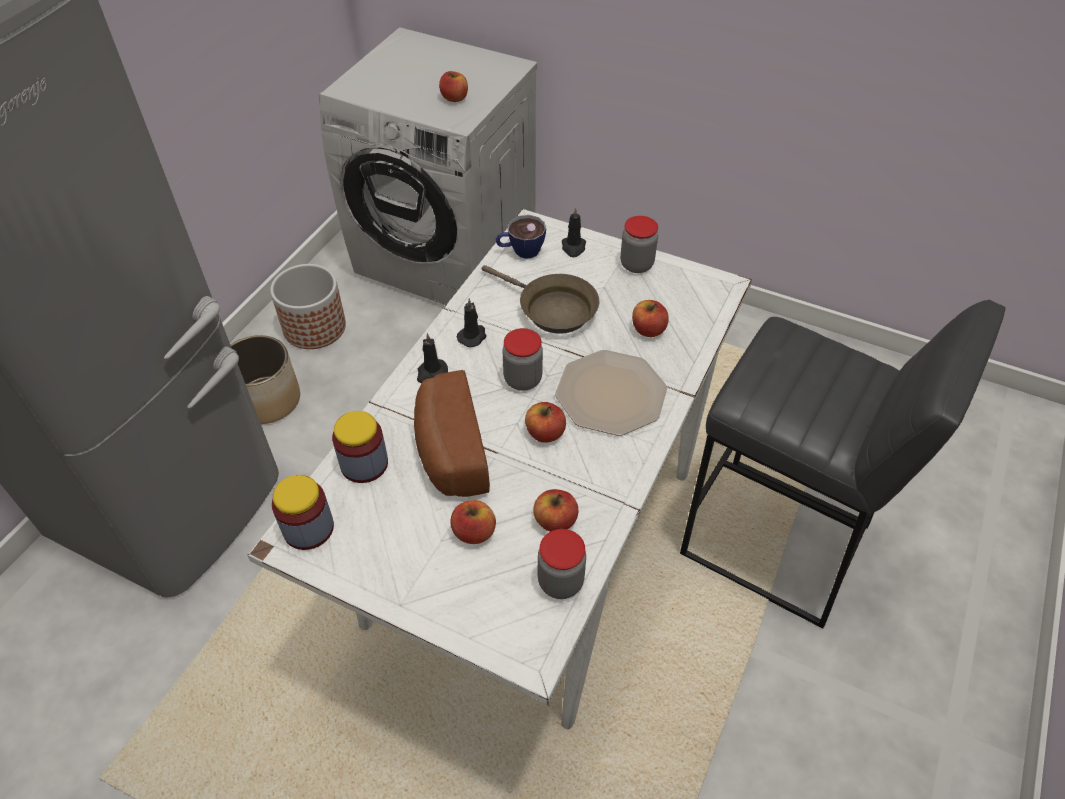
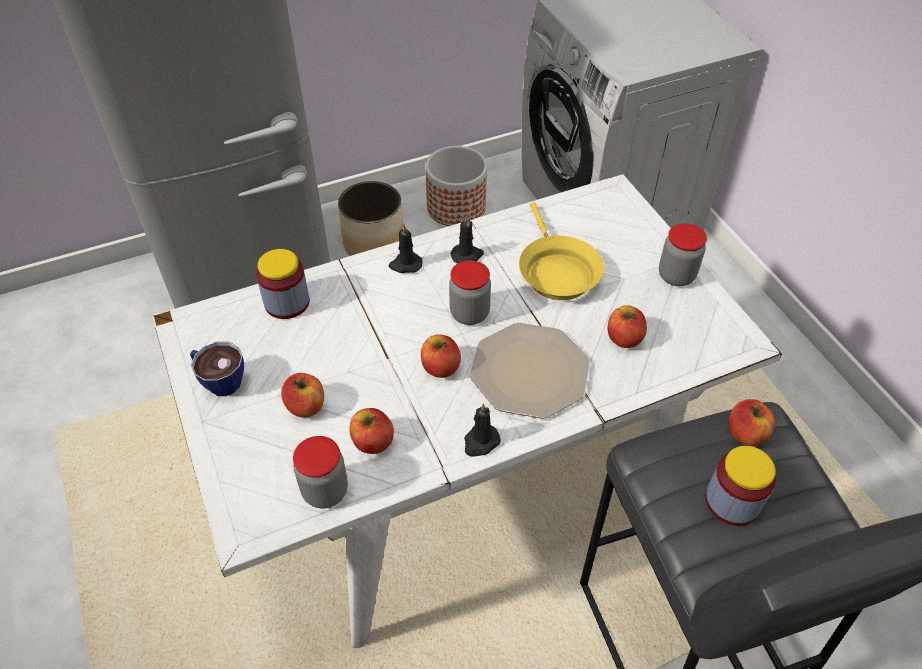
camera: 40 degrees right, 0 degrees up
(308, 528) = (204, 323): jar -> jar (732, 501)
(448, 451) = (353, 333): bread -> none
(454, 98) = (648, 49): apple -> apple (746, 433)
(520, 251) = (581, 208): cup -> cup (219, 380)
(552, 309) = (556, 271): brown frying pan -> yellow frying pan
(573, 247) = (632, 230): black candle -> black candle (480, 442)

